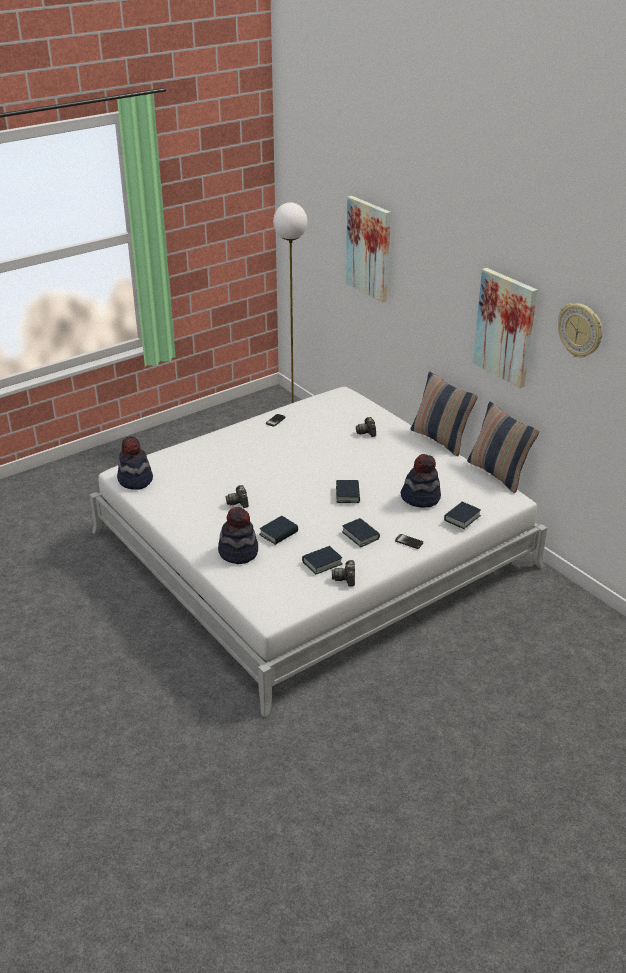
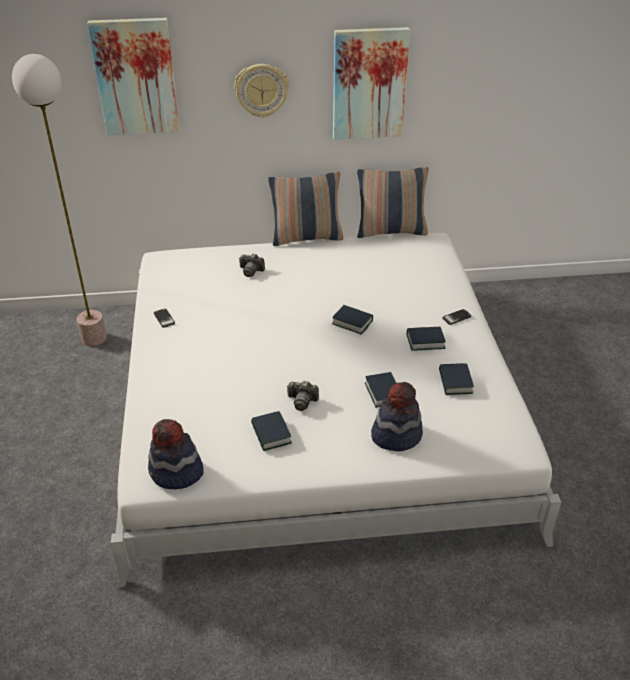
camera: 60 degrees left, 5 degrees up
(345, 578) = (490, 376): camera -> none
(420, 497) = (396, 283): hat -> none
(462, 518) = (445, 274): book -> book (271, 434)
(580, 330) = (467, 47): wall clock -> wall clock (261, 90)

